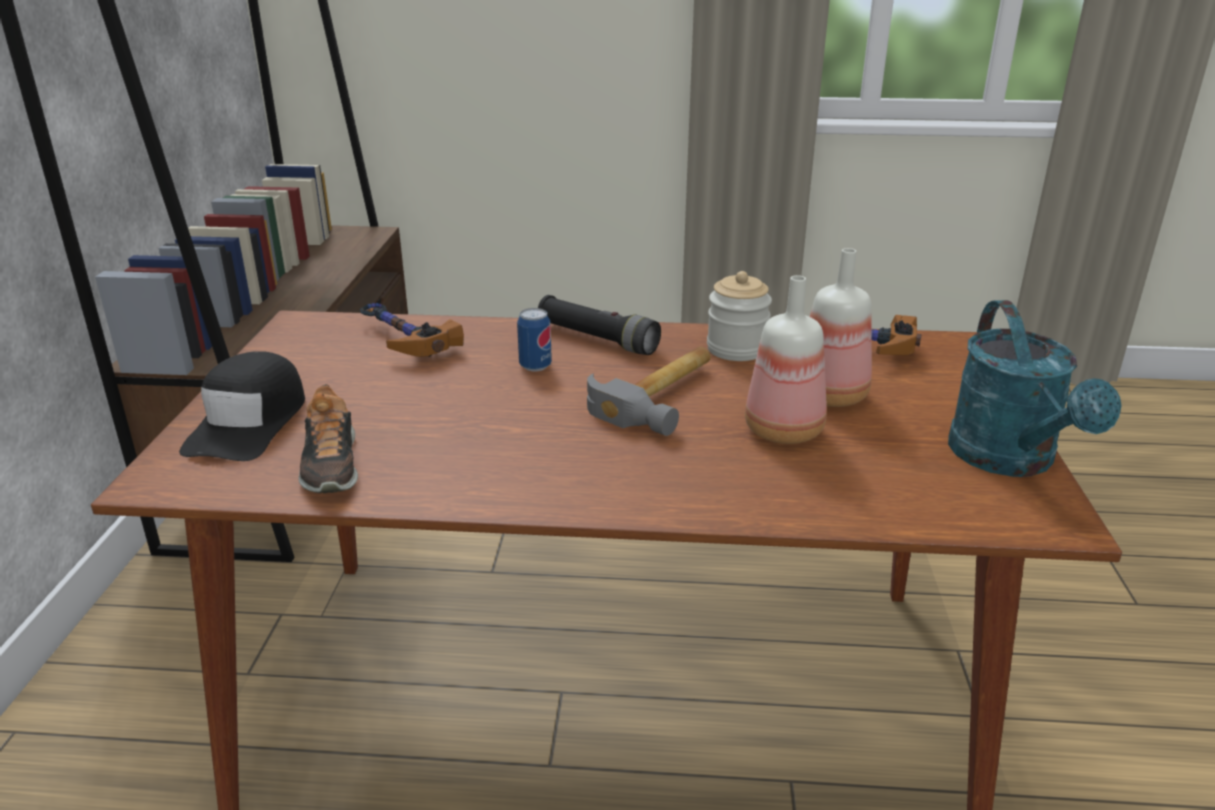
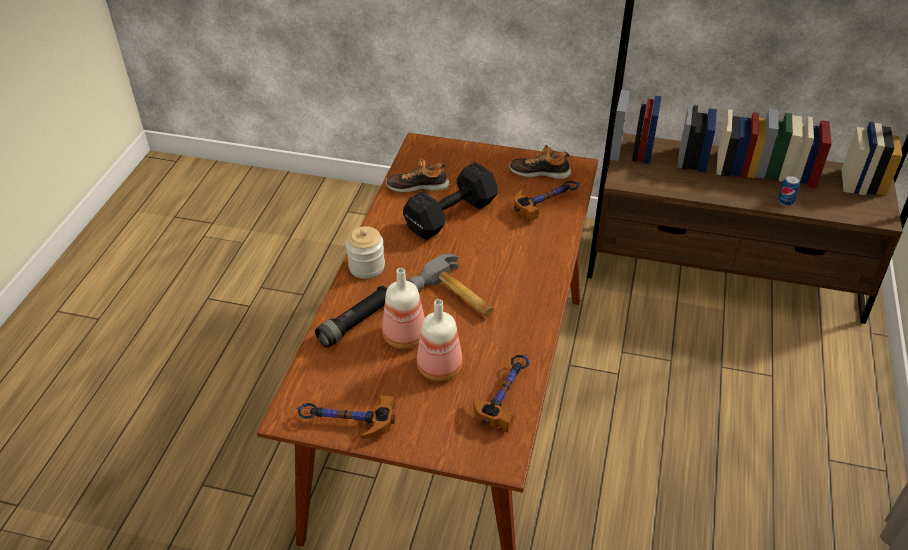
camera: 100 degrees right, 15 degrees up
(249, 423) = (462, 161): black cap -> none
(308, 350) = (539, 172): none -> shoe
(440, 421) = (449, 216): none -> black dumbbell
(535, 366) = (504, 251): can -> can (785, 202)
(597, 339) = (537, 279): black flashlight -> black flashlight (355, 323)
(736, 349) = (512, 339): jar -> jar (367, 267)
(1010, 460) = (345, 423): turquoise watering can -> hammer

